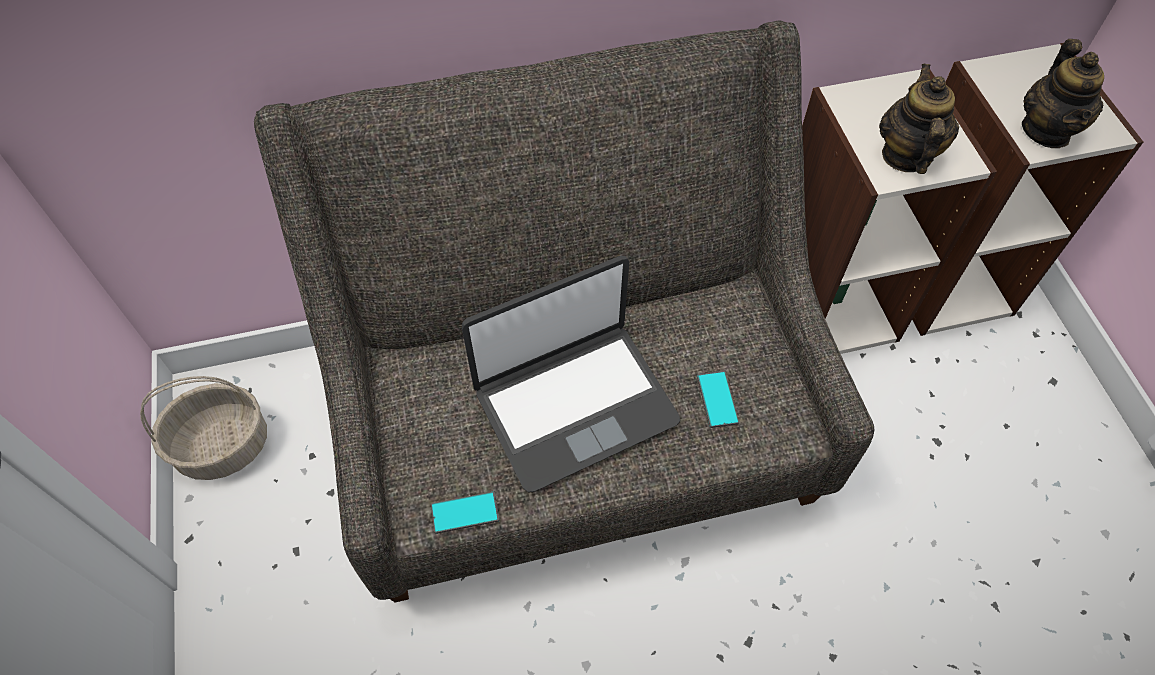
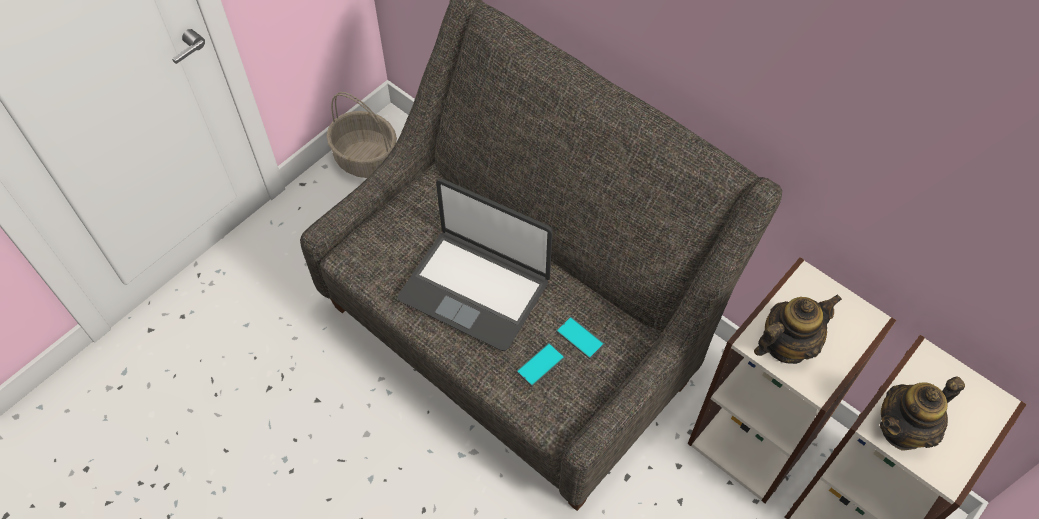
camera: 55 degrees right, 0 degrees up
(465, 512) = (365, 277): phone -> phone (580, 338)

